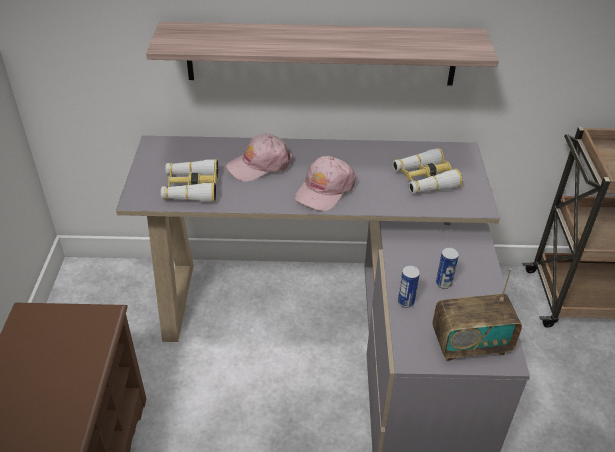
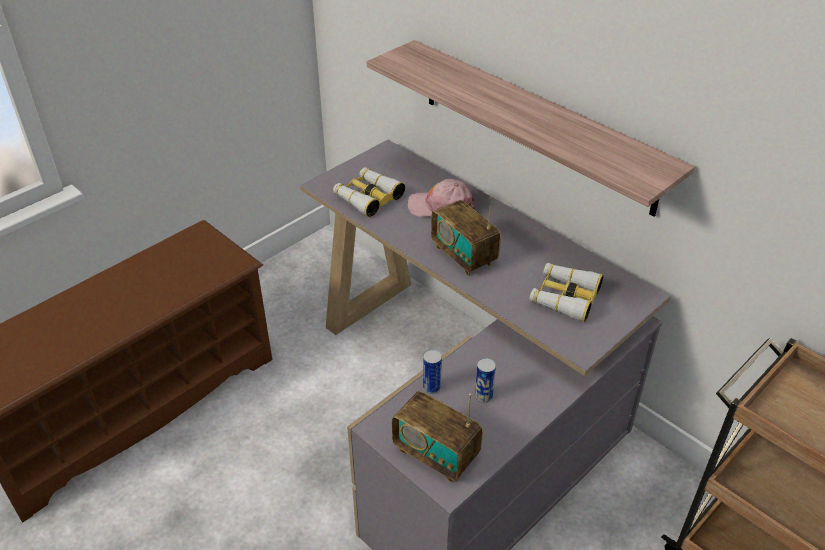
camera: 45 degrees right, 0 degrees up
(324, 190) = (464, 256): pink cap -> radio

